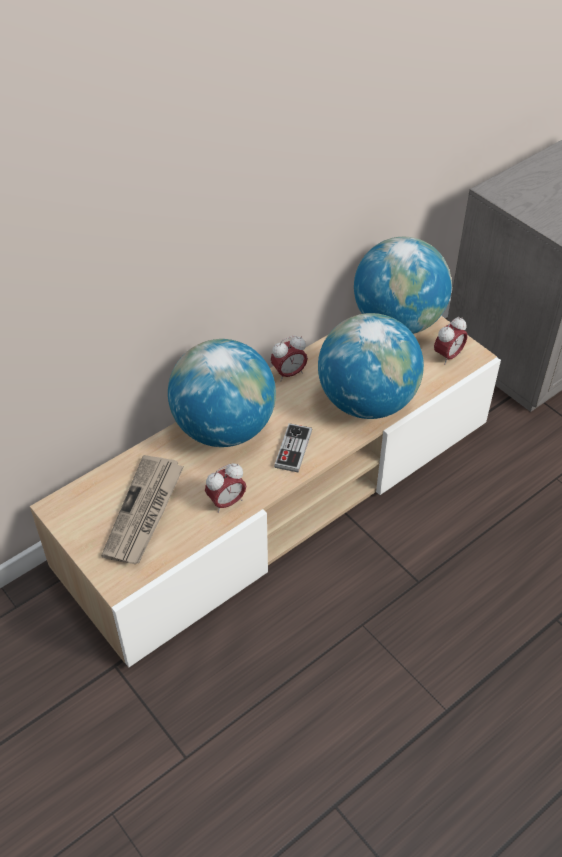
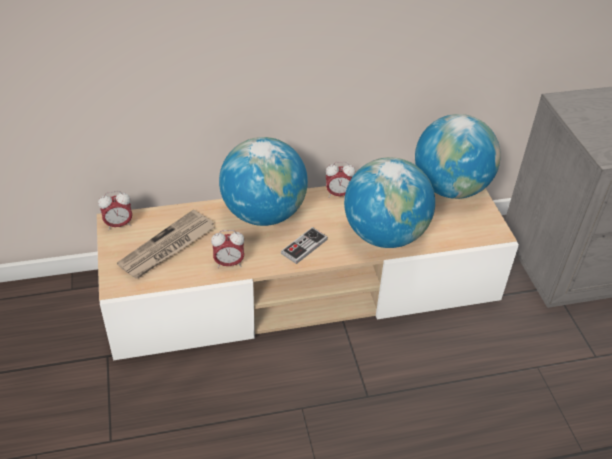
camera: 25 degrees right, 5 degrees down
(448, 356) = (474, 226): alarm clock -> alarm clock (119, 225)

